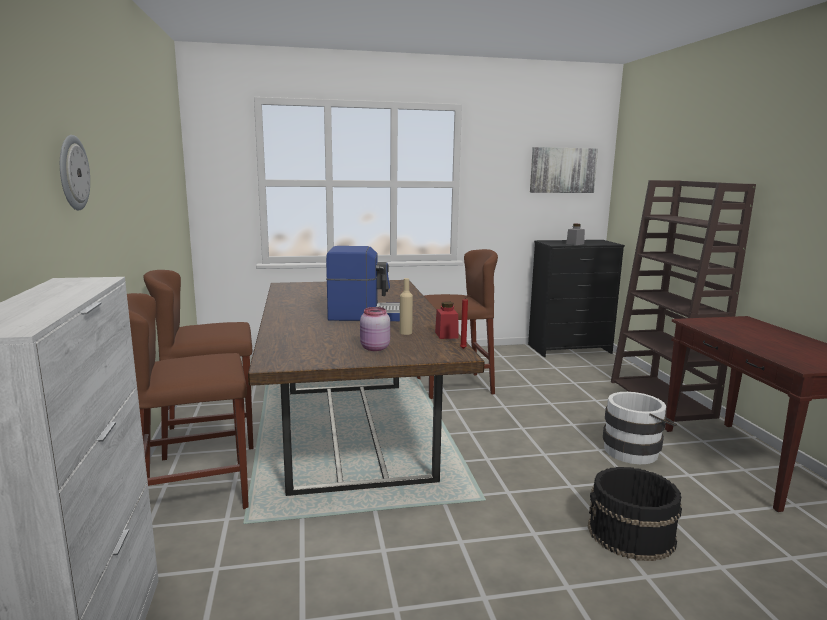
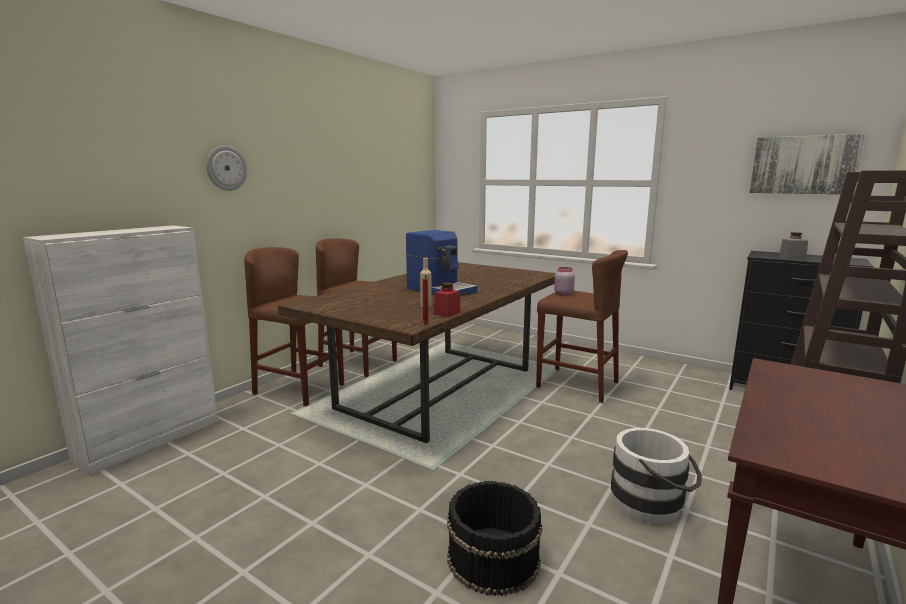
camera: 45 degrees right, 0 degrees up
(374, 348) = (374, 309): pink jar -> pink jar (563, 294)

